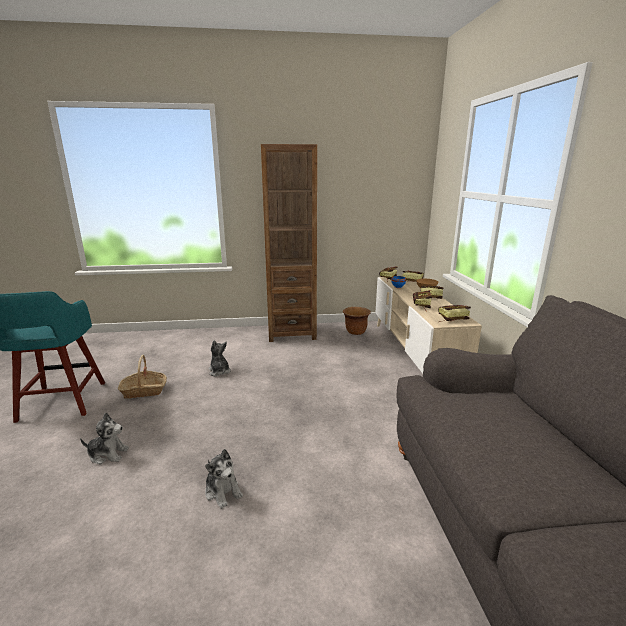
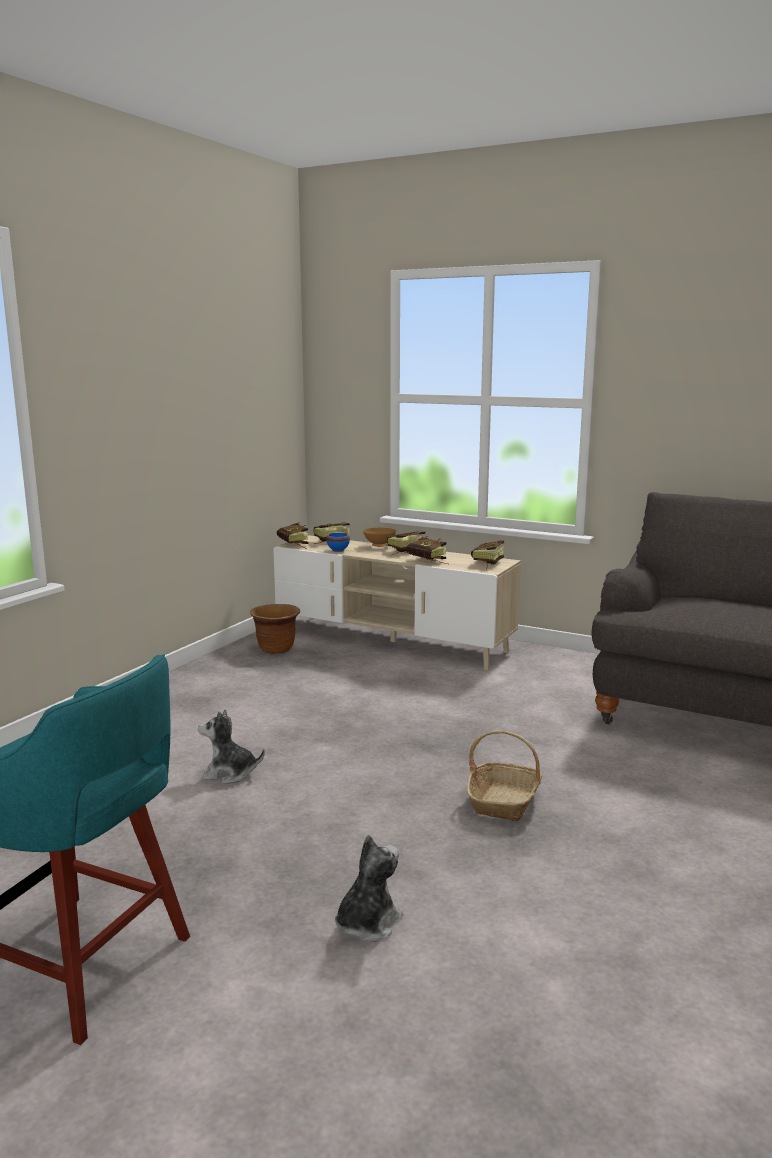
camera: 55 degrees left, 5 degrees down
(144, 391) = (186, 857): basket -> basket (504, 801)
(223, 491) = (558, 841): plush toy -> none
(291, 333) = (192, 686): brown bookcase -> none

